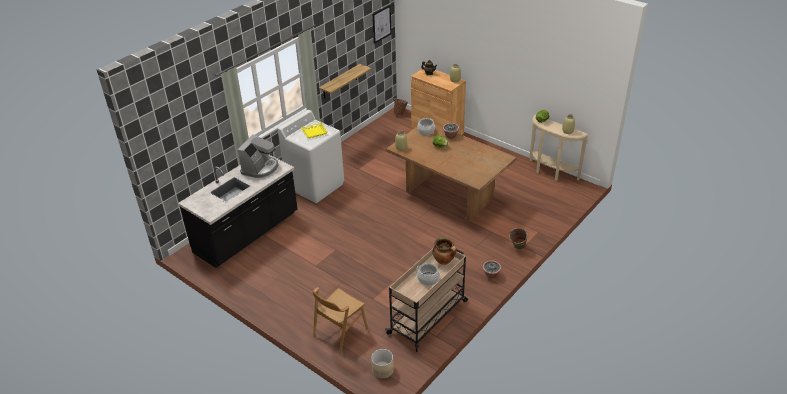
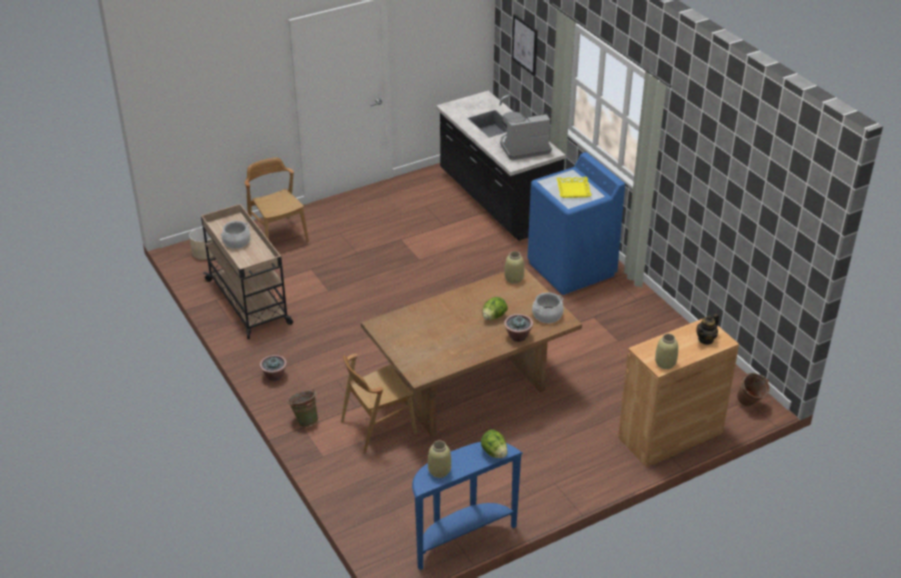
camera: 110 degrees right, 0 degrees up
(260, 168) = (523, 148): coffee machine -> coffee machine turned 120 degrees clockwise
(315, 185) = (571, 269): white washing machine -> blue washing machine
(340, 82) = (701, 226): shelf -> none
(381, 24) = (792, 232): picture -> picture (525, 44)
(444, 261) = (255, 261): cooking pot -> none
(501, 219) = (378, 427): none -> brown chair
(550, 173) = (461, 538): beige console table -> blue console table

